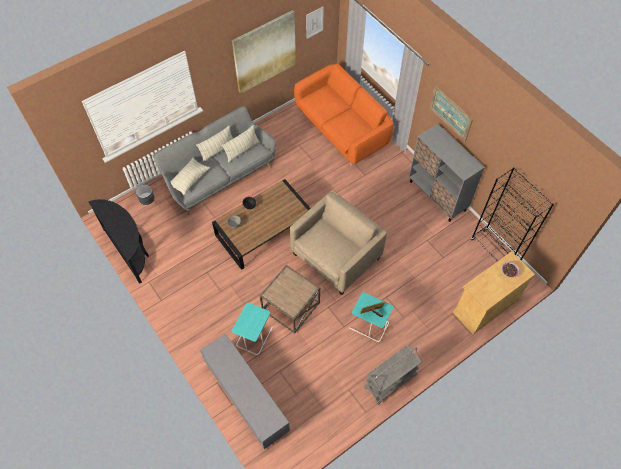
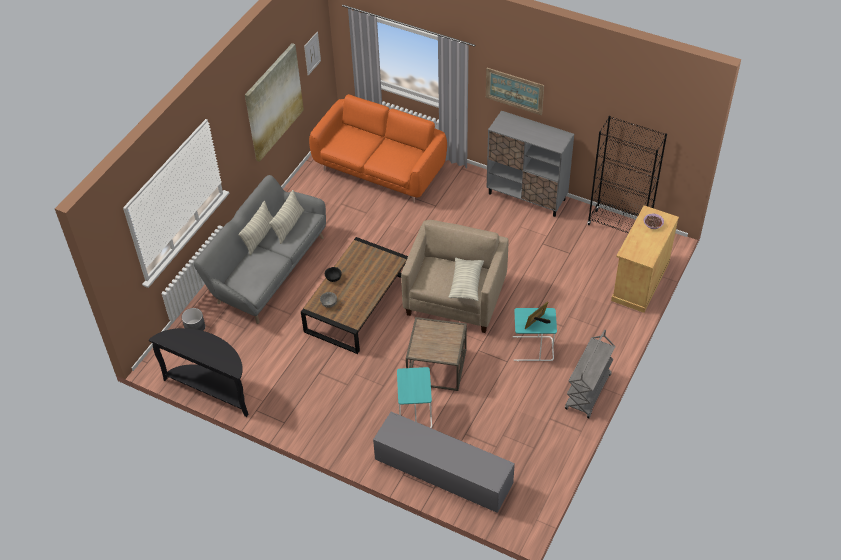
camera: 25 degrees left, 10 degrees down
(189, 179) = (246, 278): pillow -> pillow (466, 284)

